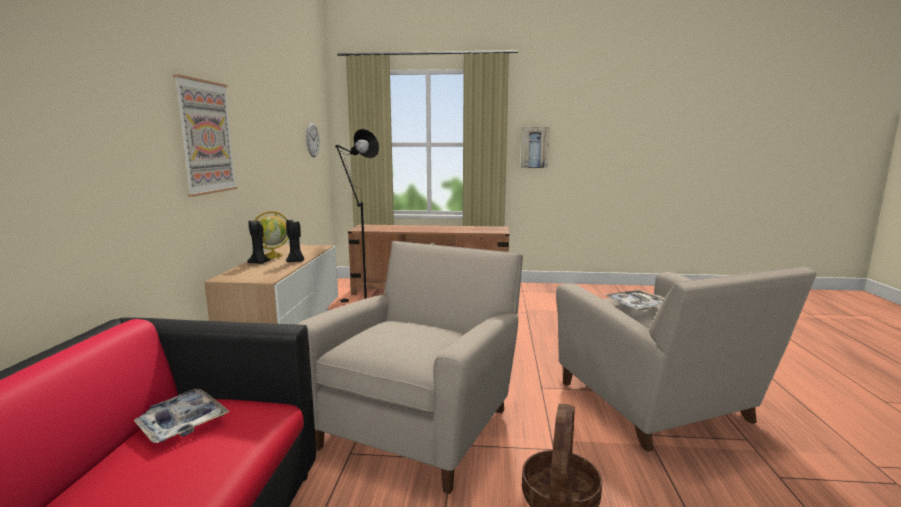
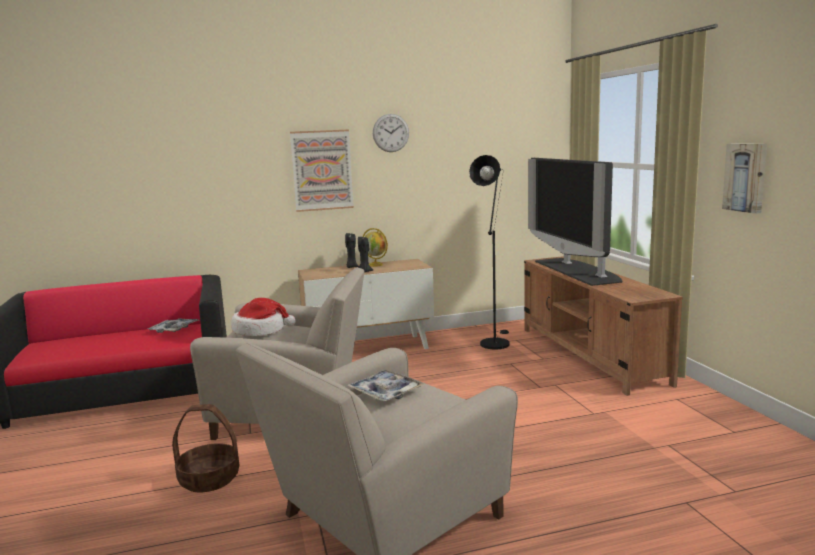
camera: 70 degrees right, 0 degrees up
(312, 140) = (513, 160): wall clock -> wall clock (390, 133)
(399, 334) = (260, 330): none -> hat
(411, 228) = (577, 271): none -> television

